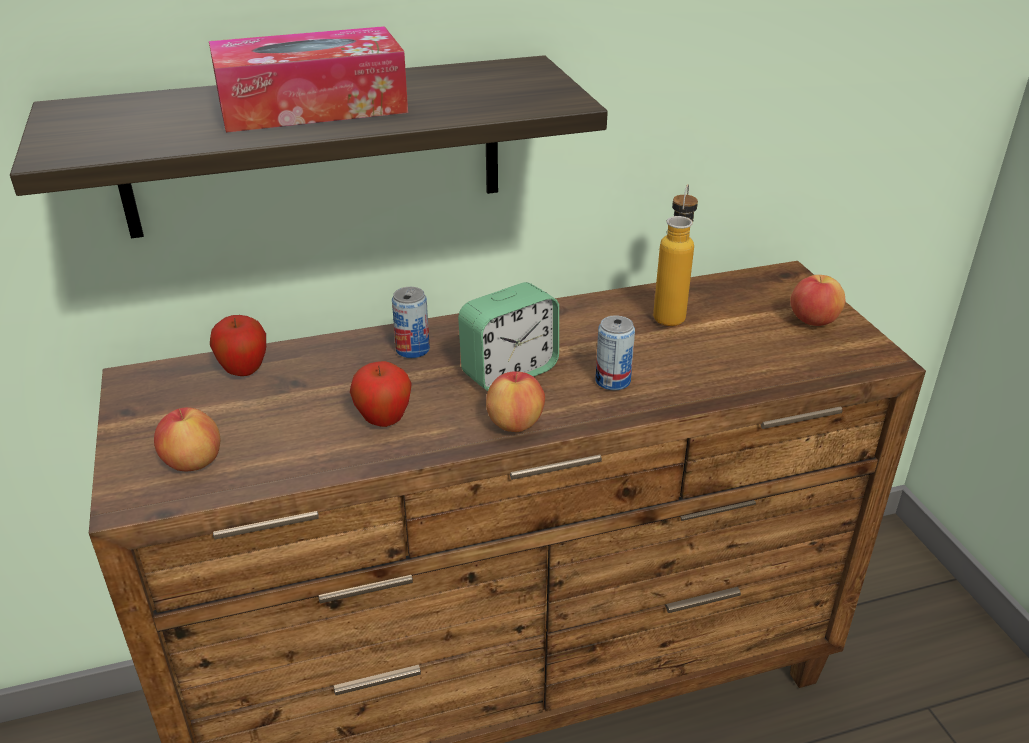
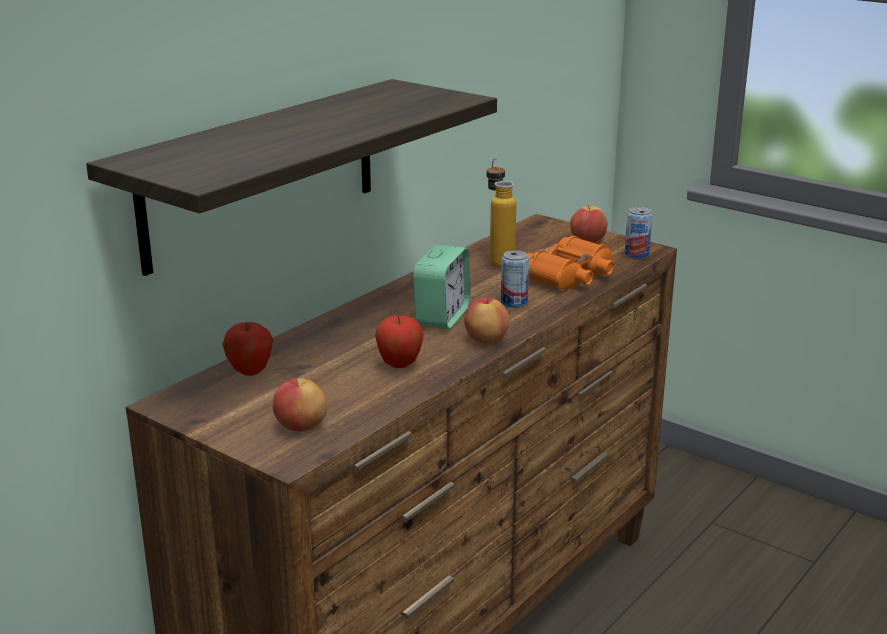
camera: 35 degrees left, 10 degrees down
(312, 107) = (312, 127): tissue box -> none
(412, 350) = (357, 325): can -> can (636, 254)
(727, 367) = (570, 276): none -> orange binoculars

